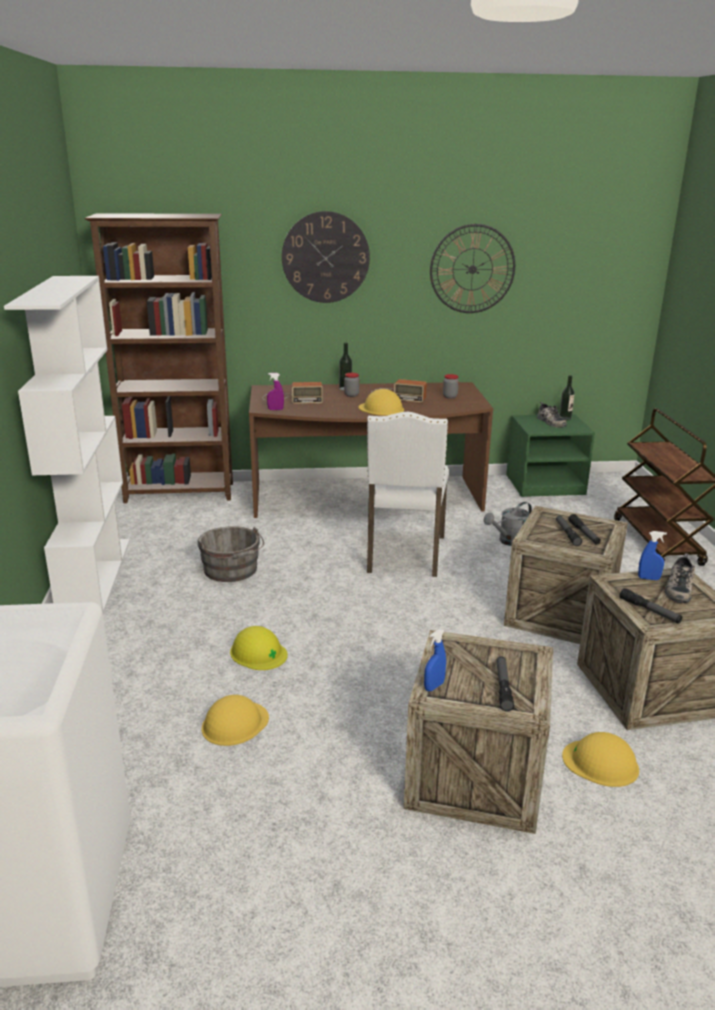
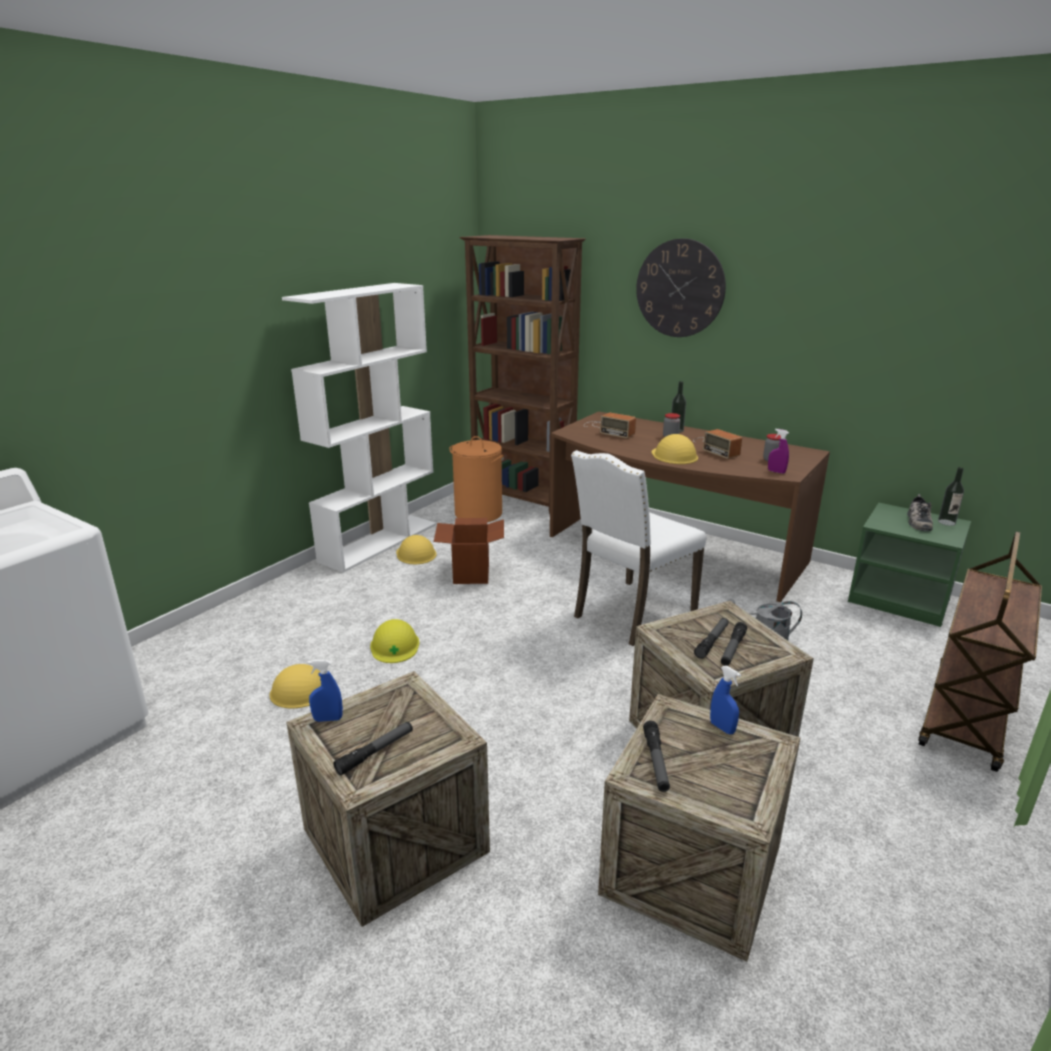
camera: 40 degrees right, 0 degrees up
(156, 518) = (478, 513): none -> orange laundry basket
(232, 570) = (471, 573): grey bucket -> cardboard box
(275, 409) = (576, 435): purple spray bottle -> purple spray bottle (776, 472)
(472, 269) = (846, 315): wall clock -> none
(601, 763) = (519, 908): yellow hard hat -> yellow hard hat (416, 554)
(678, 588) = (740, 755): shoe -> none

